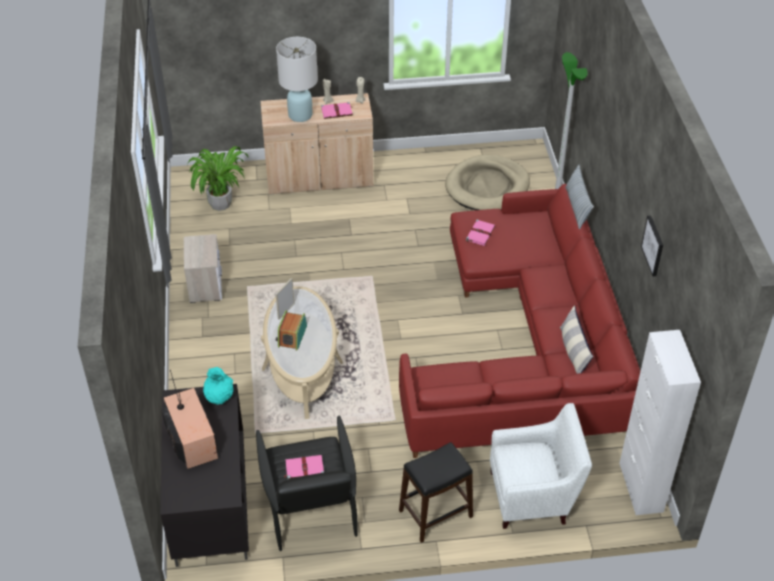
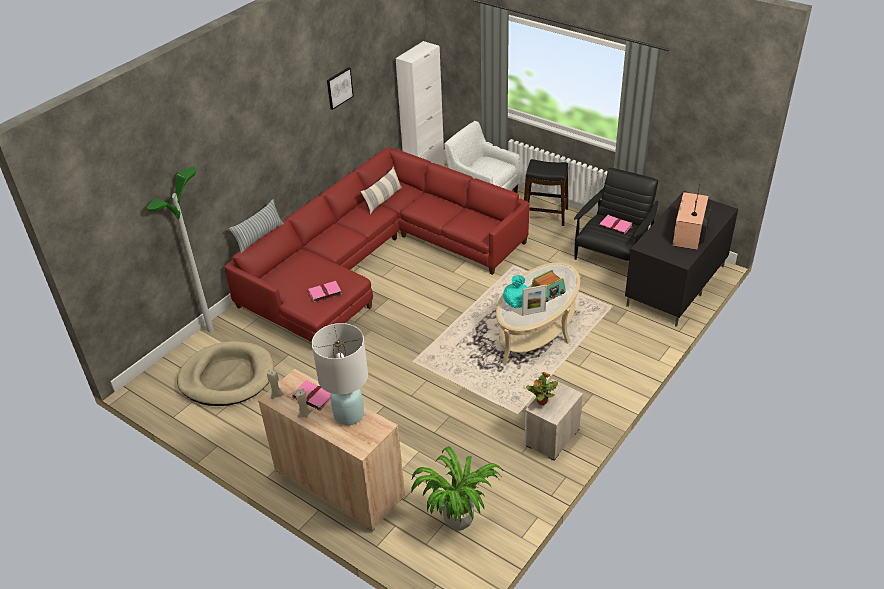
camera: 135 degrees left, 5 degrees down
(209, 245) = (541, 401): none -> potted plant
(219, 396) = (649, 246): turquoise vase -> turquoise vase (516, 304)

